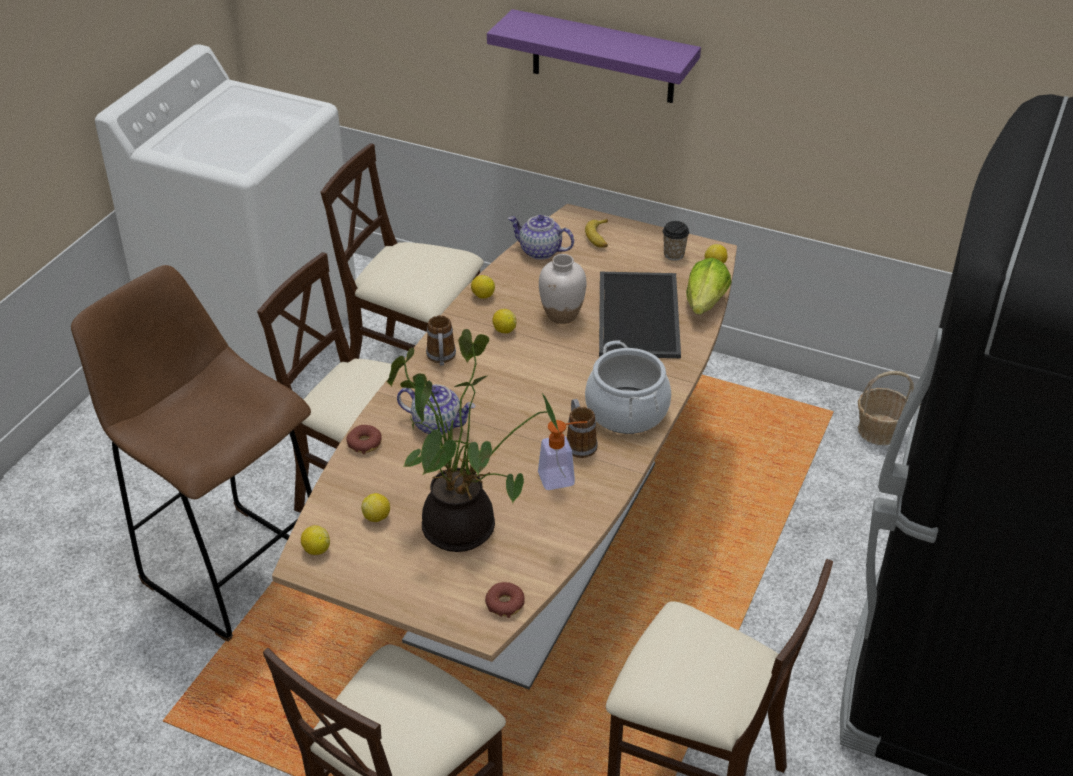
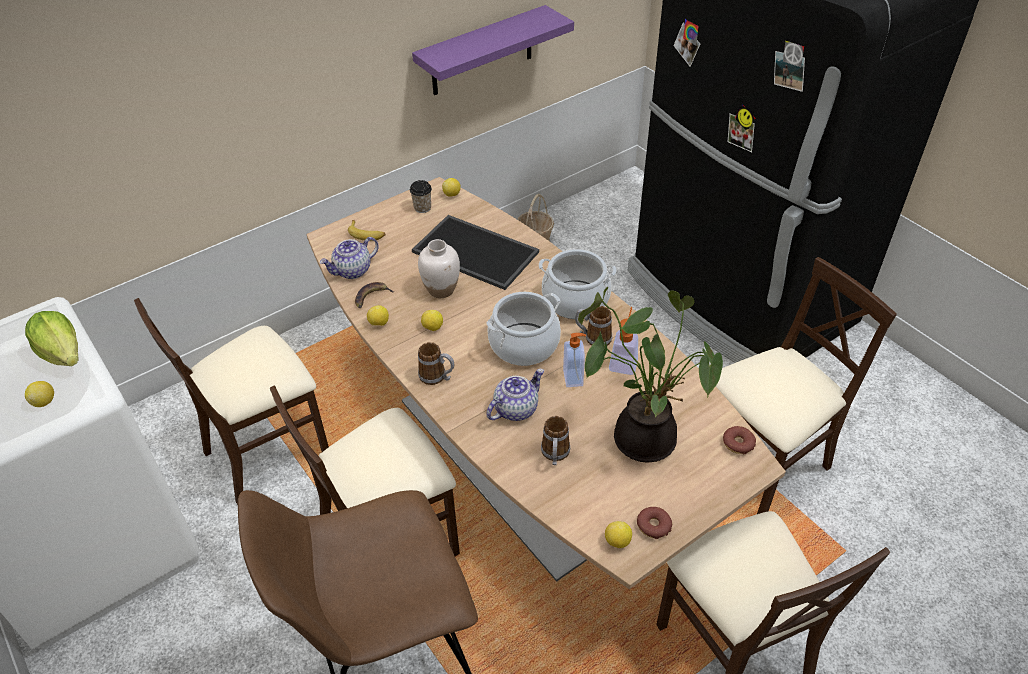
camera: 60 degrees left, 5 degrees up
(364, 443) = (507, 463): donut -> donut (653, 525)
(377, 517) = (602, 487): lemon -> lemon (44, 401)
(396, 471) = (555, 455): none -> mug
(509, 449) = (574, 378): none -> soap dispenser
(514, 277) = (371, 297): none -> banana
(529, 398) = (523, 344): none -> cooking pot
(603, 57) = (254, 105): purple shelf -> purple shelf (482, 52)
(705, 303) = (490, 216): lettuce -> lettuce (63, 354)

